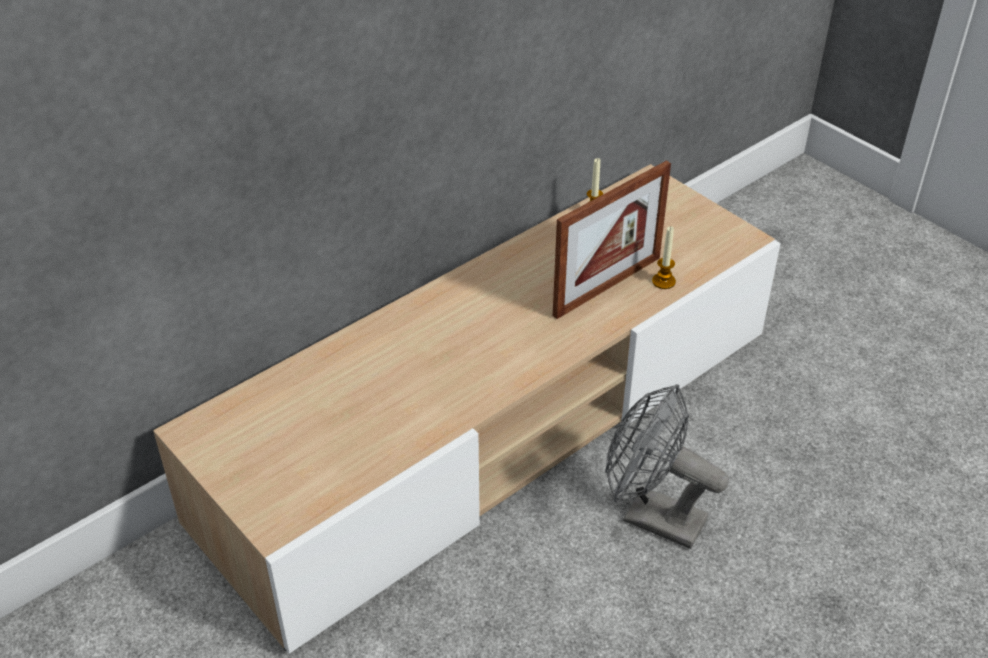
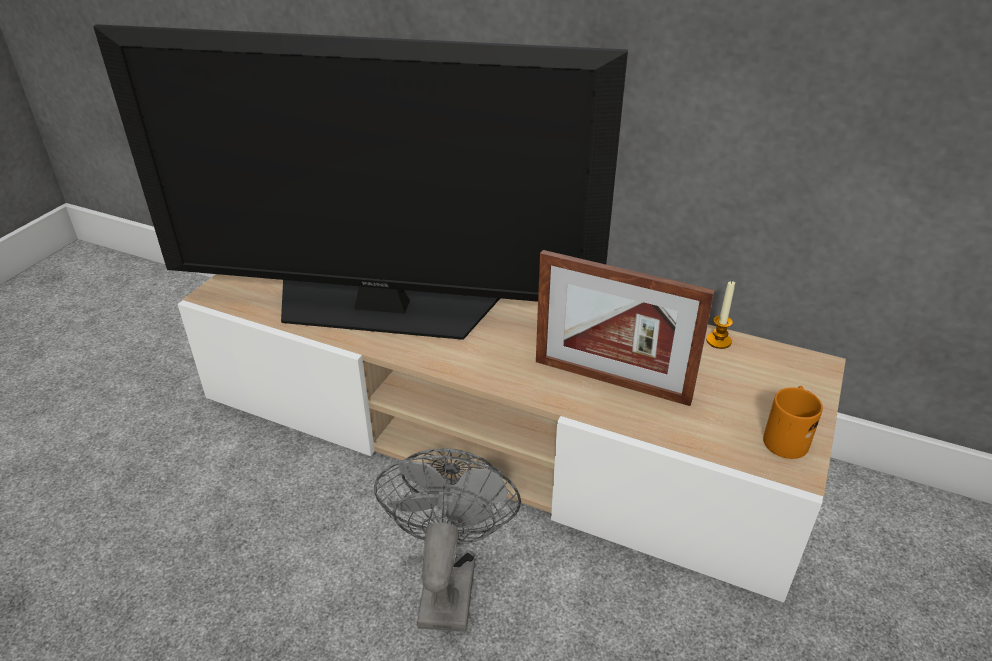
camera: 65 degrees right, 5 degrees down
(406, 393) = (382, 308): none -> television
(663, 281) = (654, 419): candle -> none
(714, 228) = (786, 436): none -> orange mug

